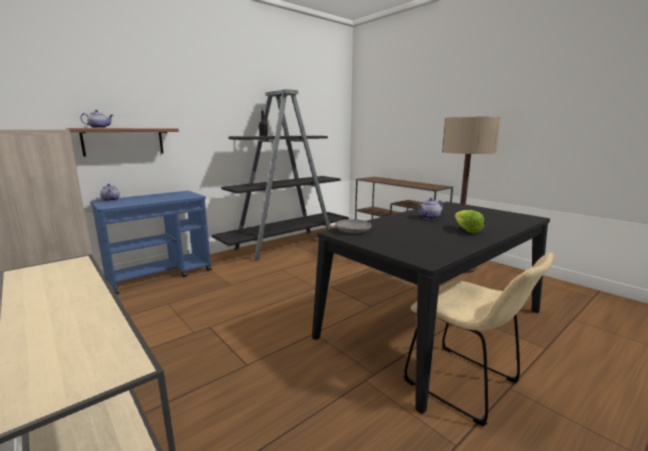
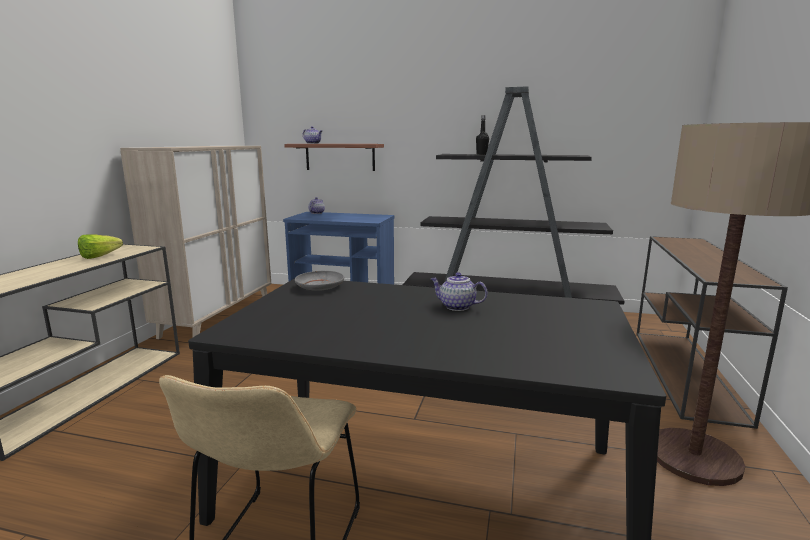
camera: 55 degrees right, 0 degrees up
(465, 229) = (414, 334): lettuce -> lettuce (103, 256)

